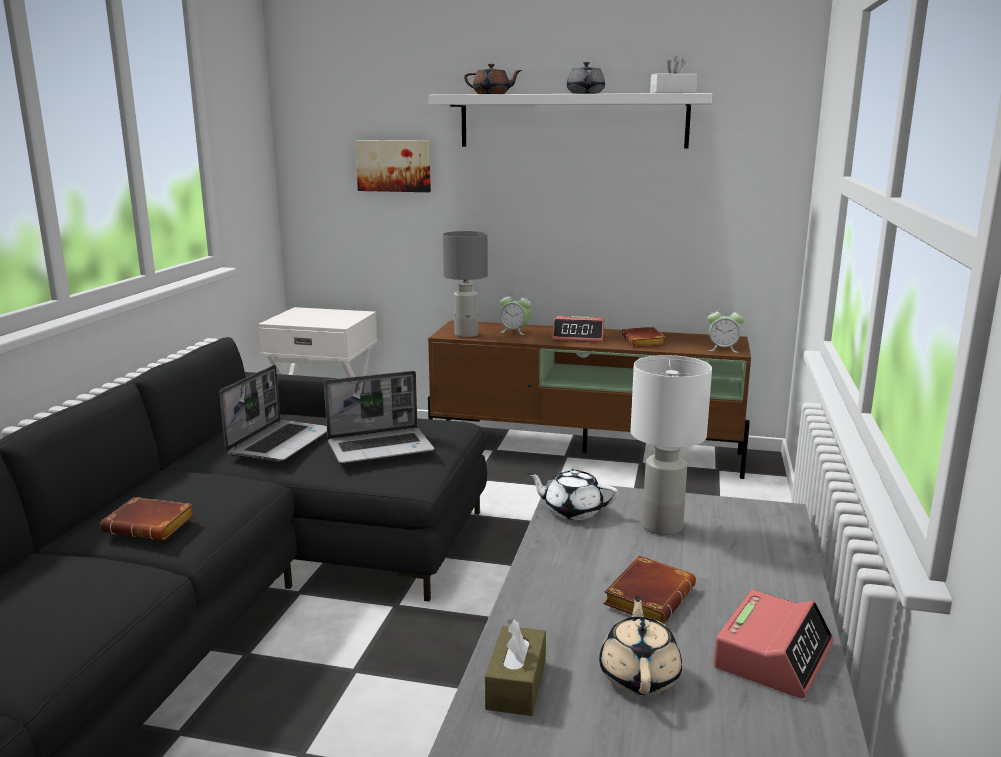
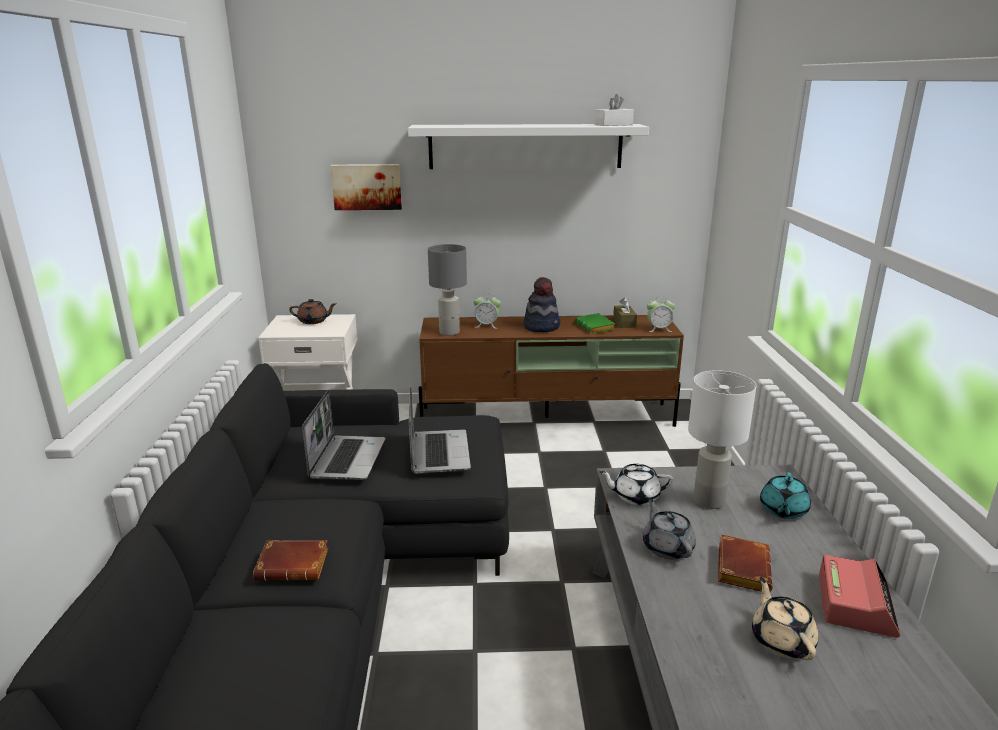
camera: 15 degrees left, 5 degrees up
(381, 447) = (438, 452): laptop -> laptop turned 60 degrees counterclockwise
(492, 94) = (459, 125): brown teapot -> brown teapot (313, 321)
(516, 685) = (703, 667): brown tissue box -> brown tissue box (624, 322)
(579, 337) = (542, 326): alarm clock -> hat
(585, 93) = (541, 125): grey teapot -> grey teapot (667, 547)
(644, 342) = (596, 327): brown book -> green book
(754, 548) = (783, 510): none -> turquoise teapot

